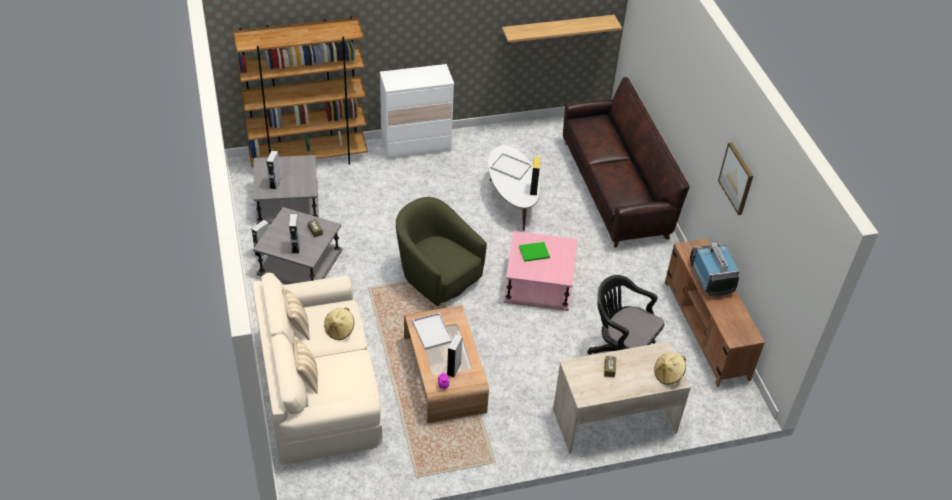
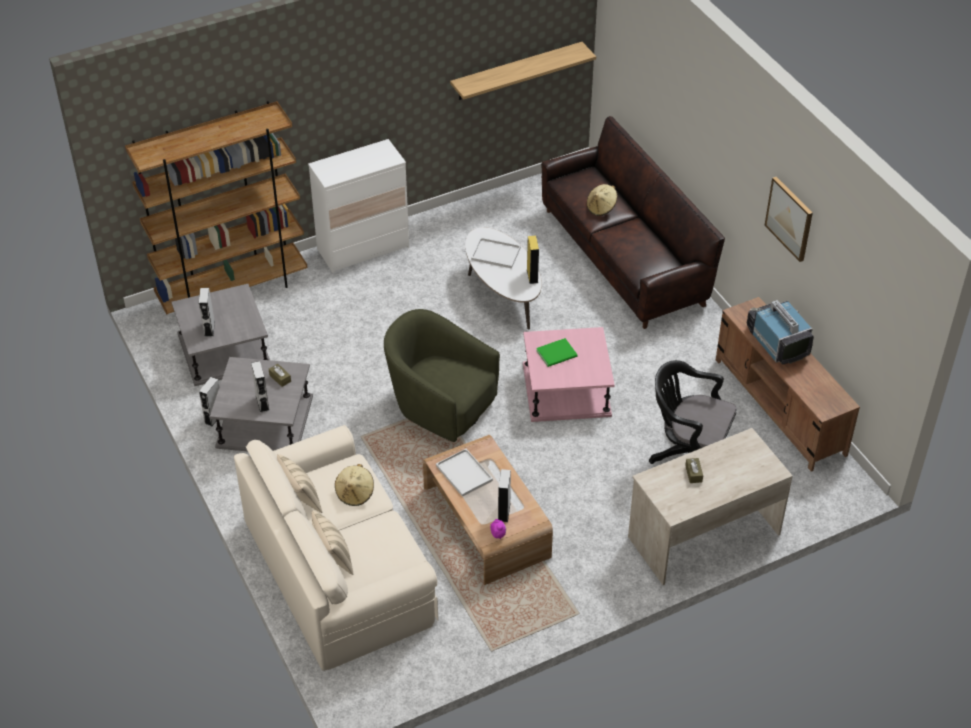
camera: 10 degrees left, 0 degrees up
(668, 374) = (763, 466): beige hat -> beige hat (601, 208)

